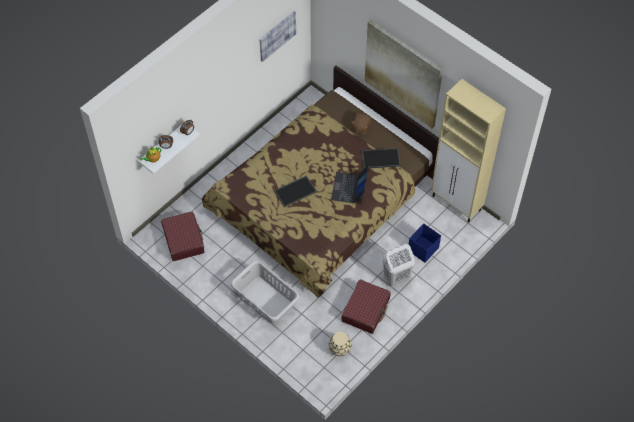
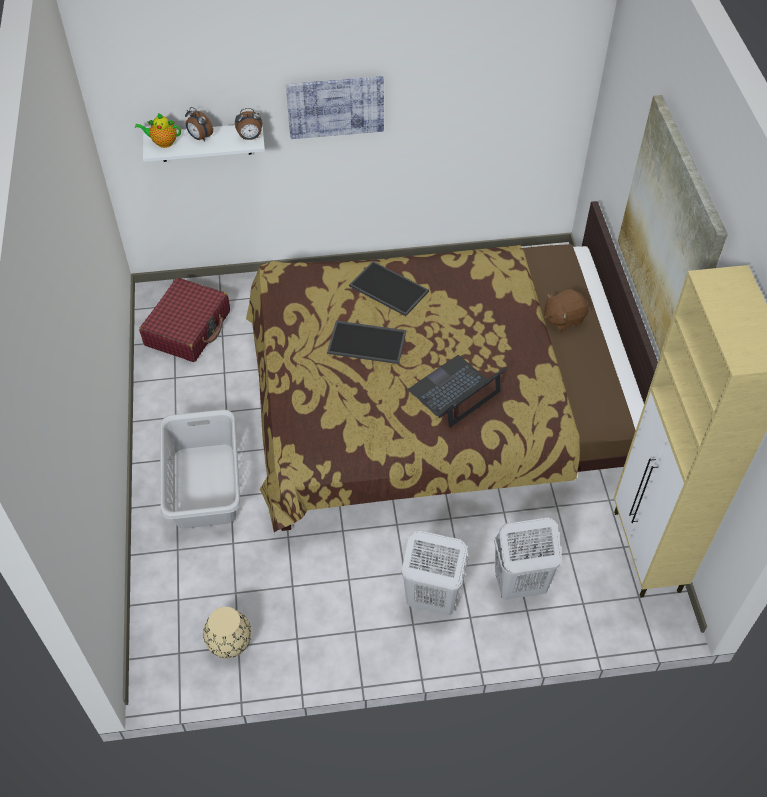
camera: 40 degrees right, 5 degrees down
(277, 35) = (509, 78): picture -> picture (335, 106)
(366, 310) = (333, 612): red suitcase -> none
(380, 159) = (549, 381): tray -> tray (387, 289)
(422, 249) = (519, 584): blue storage box -> white laundry basket

